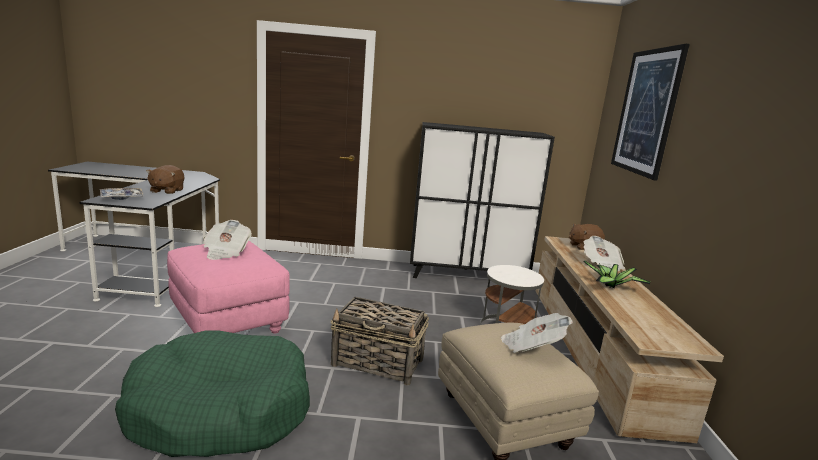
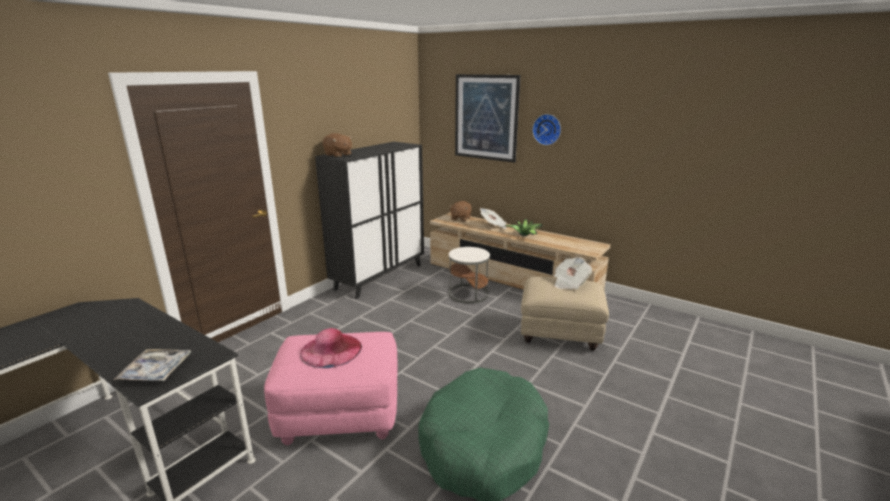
camera: 55 degrees left, 5 degrees up
(166, 191) = (159, 337): brown plush toy -> brown plush toy (338, 155)
(226, 252) = (331, 350): newspaper -> pink hat
(378, 363) = (471, 356): basket -> none
(698, 130) = (547, 129): none -> wall clock

